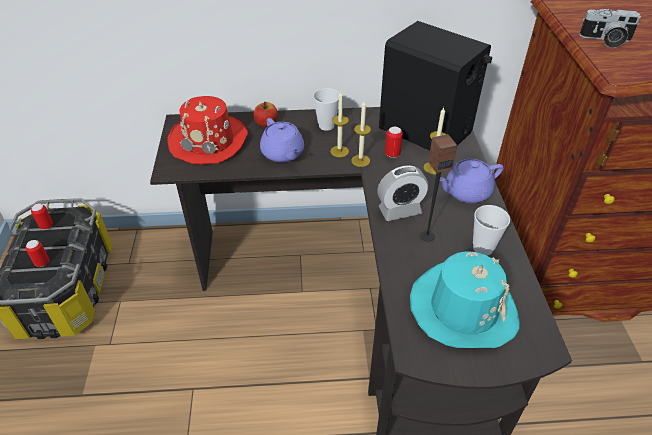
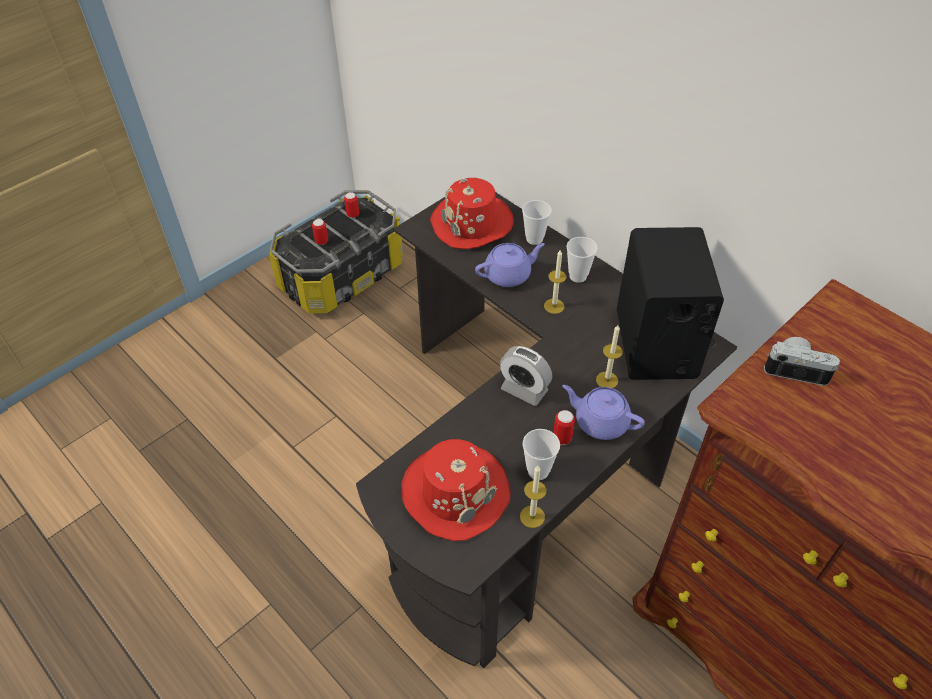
camera: 50 degrees right, 5 degrees up
(266, 123) = (534, 239): apple -> cup
(283, 154) = (508, 275): purple teapot -> purple teapot turned 135 degrees counterclockwise
(360, 160) = (558, 327): candle -> candle (532, 516)
(392, 154) = (592, 342): can -> can (562, 438)
(427, 235) = (513, 424): speaker -> none
(463, 308) = (455, 492): turquoise hat -> red hat
(605, 40) = (796, 369): camera -> camera turned 135 degrees clockwise

